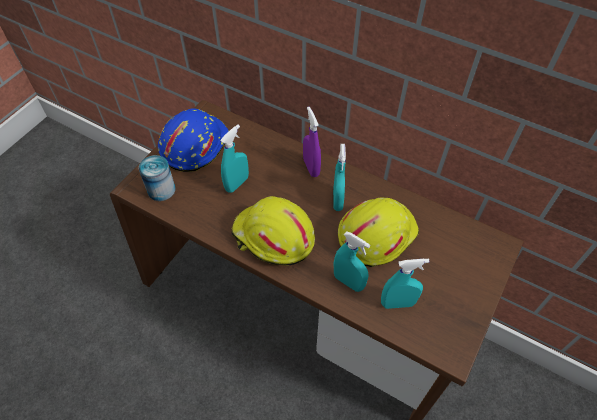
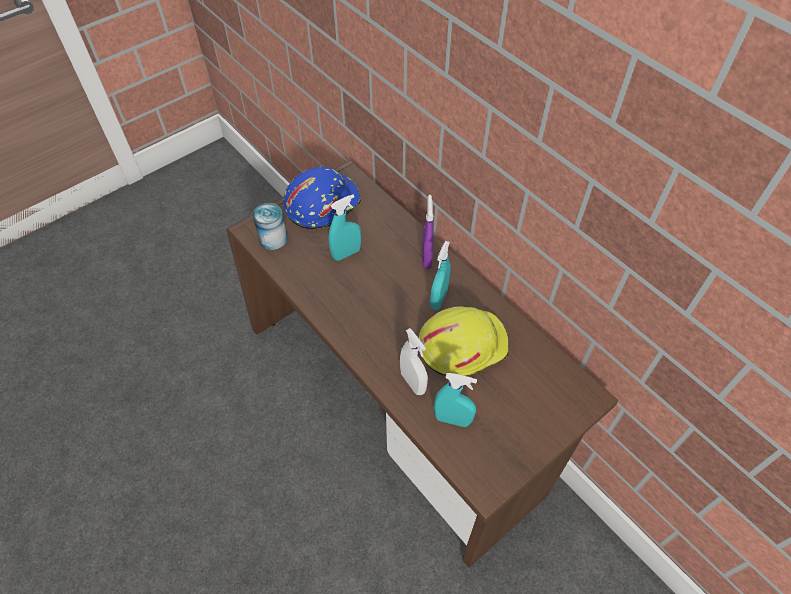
camera: 20 degrees right, 0 degrees up
(273, 238) = (358, 316): yellow hard hat -> none
(348, 282) = (413, 382): turquoise spray bottle -> white spray bottle

